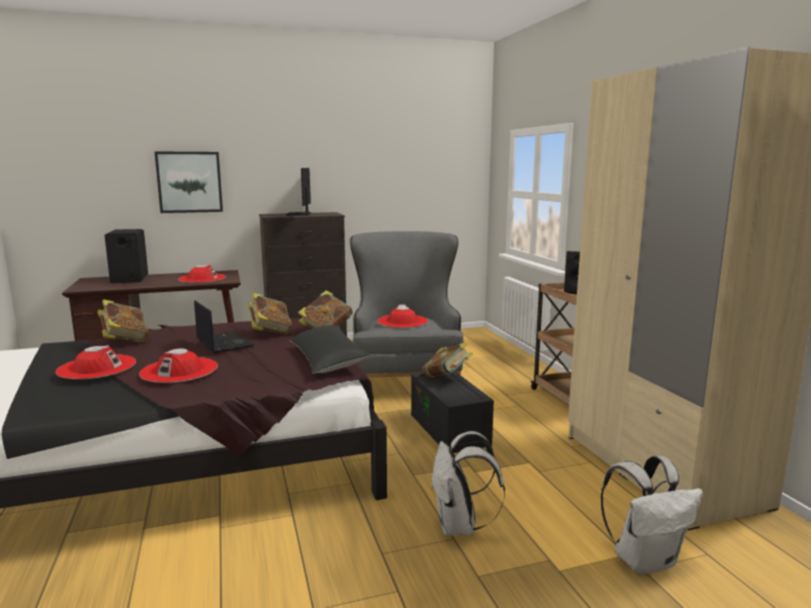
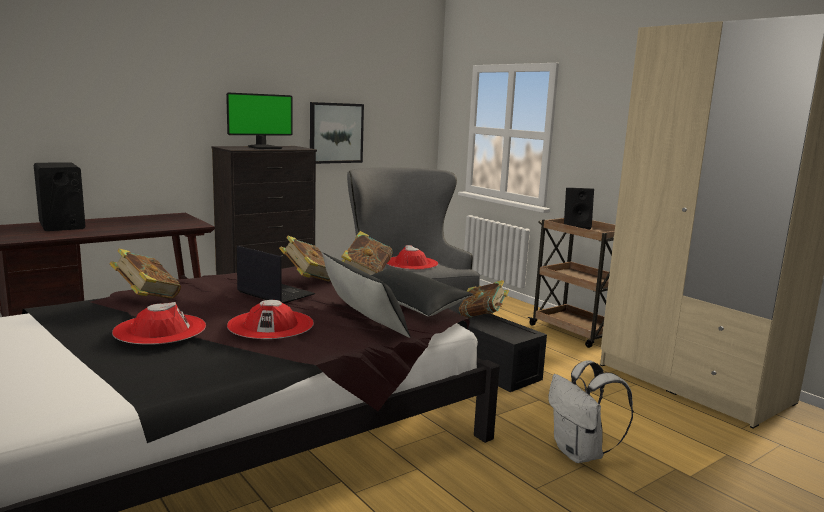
camera: 20 degrees left, 0 degrees up
(189, 182) = (129, 105): picture -> picture (336, 133)
(202, 278) = (159, 223): red hat -> none
(263, 371) = (363, 319): none -> black pillow
(300, 214) = (264, 147): monitor -> monitor turned 105 degrees counterclockwise
(645, 560) = (743, 456): white backpack -> none

